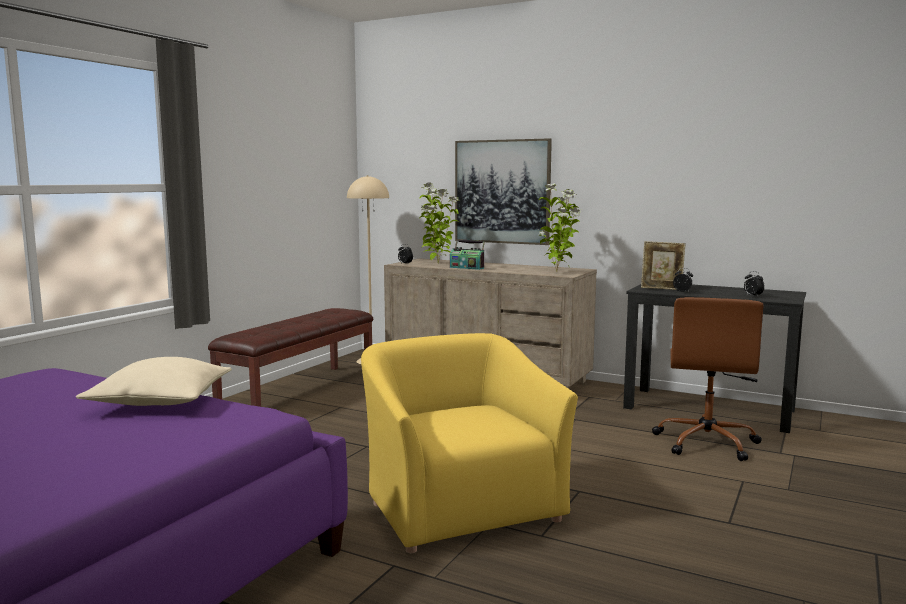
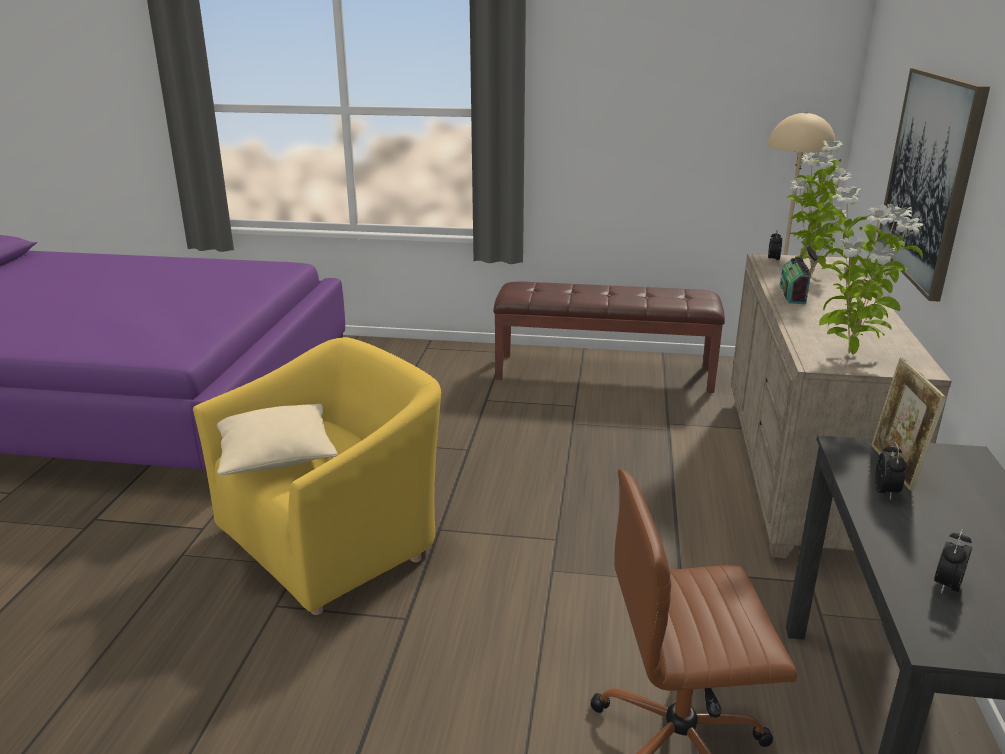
camera: 70 degrees right, 15 degrees up
(160, 402) = (210, 315): beige pillow -> beige pillow (276, 455)

